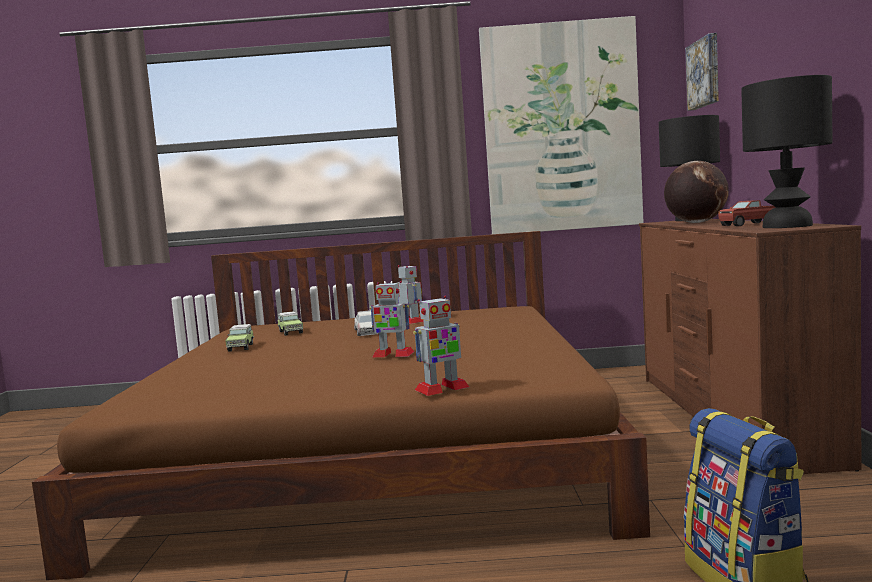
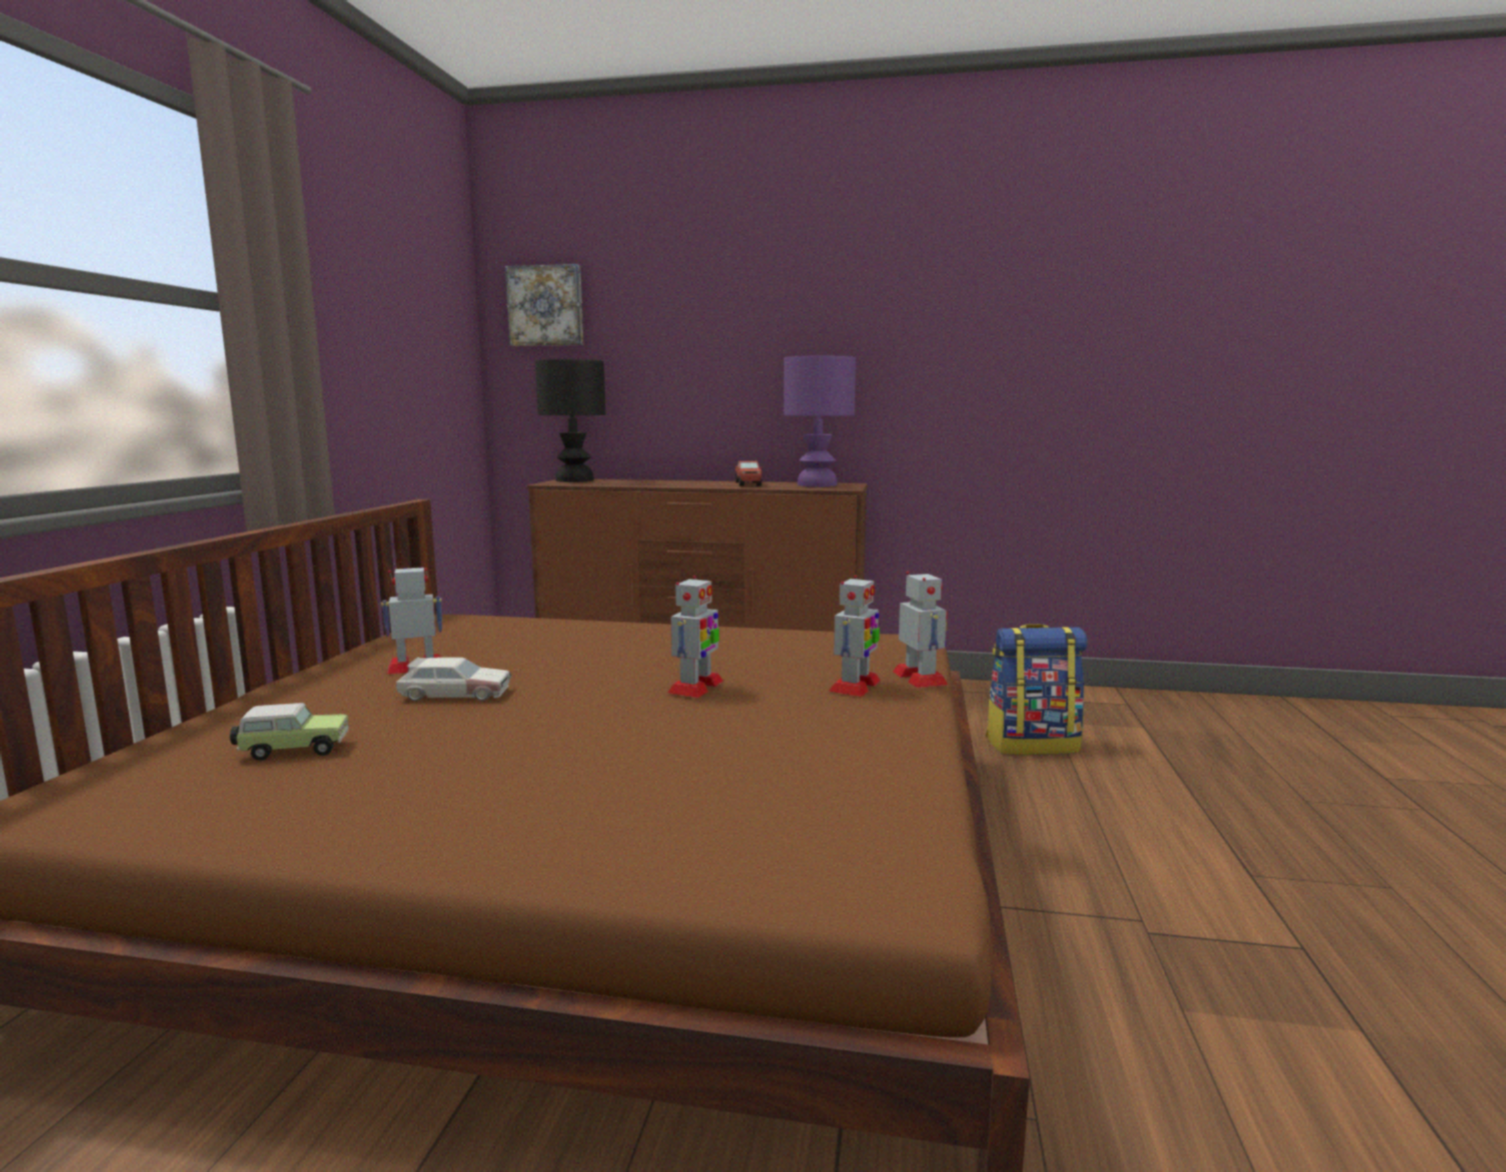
camera: 80 degrees left, 5 degrees up
(241, 347) = (387, 795): toy car -> none
(411, 378) = (855, 686): none -> toy robot
(561, 128) = (390, 341): picture -> none
(696, 223) = (641, 483): globe -> none
(788, 226) = (818, 485): black table lamp -> purple table lamp

